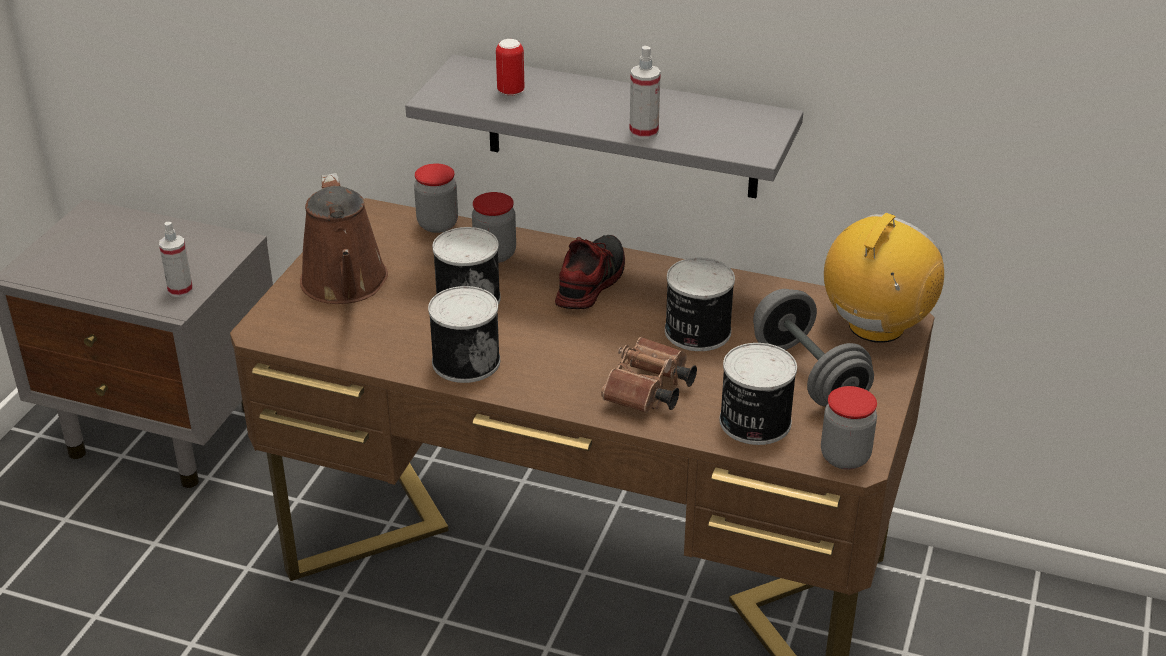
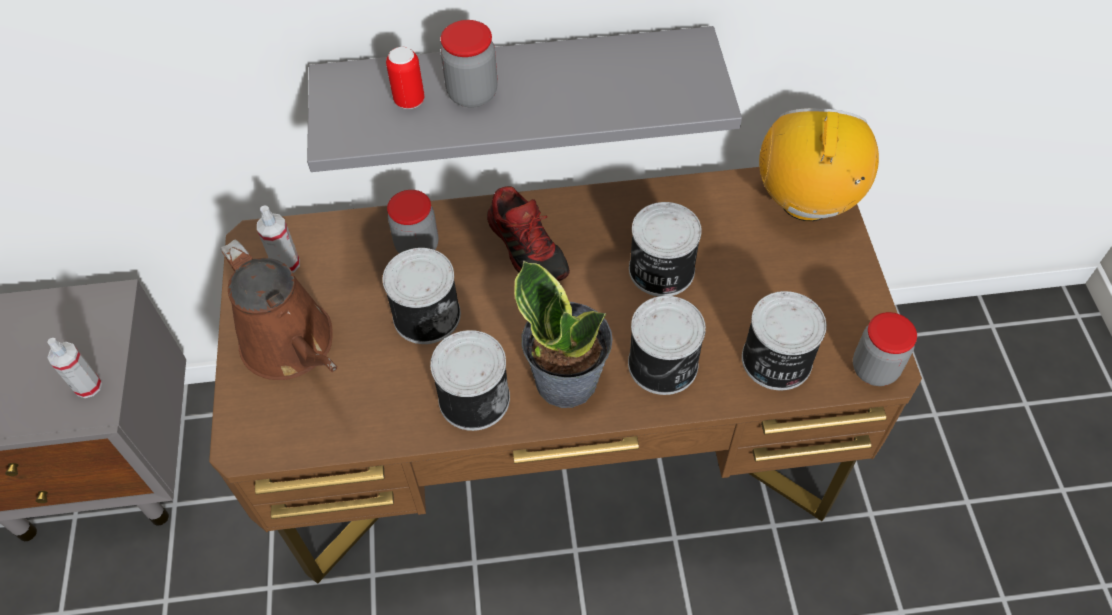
camera: 25 degrees left, 20 degrees up
(437, 224) = (337, 228): jar -> jar (472, 93)
(554, 375) = (567, 379): none -> potted plant
(590, 282) = (528, 247): shoe -> shoe turned 150 degrees clockwise
(644, 132) = (584, 112): spray bottle -> spray bottle (286, 264)
(648, 393) = (664, 365): brown binoculars -> can
(809, 375) = (787, 283): grey dumbbell -> none

